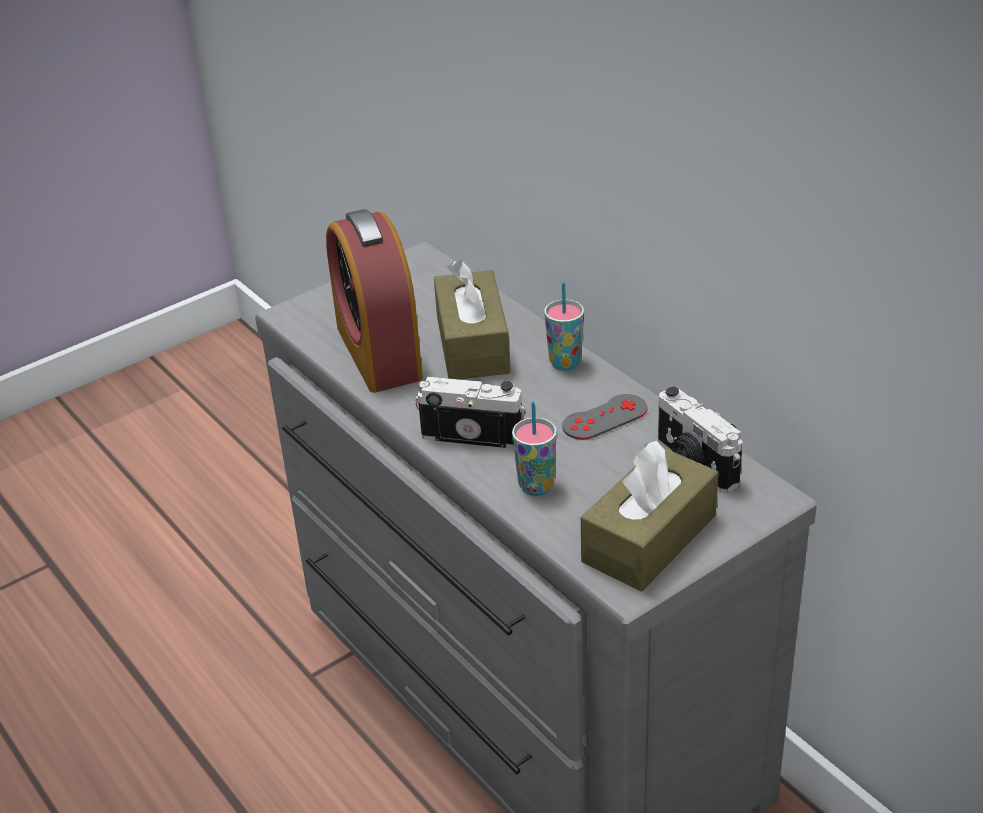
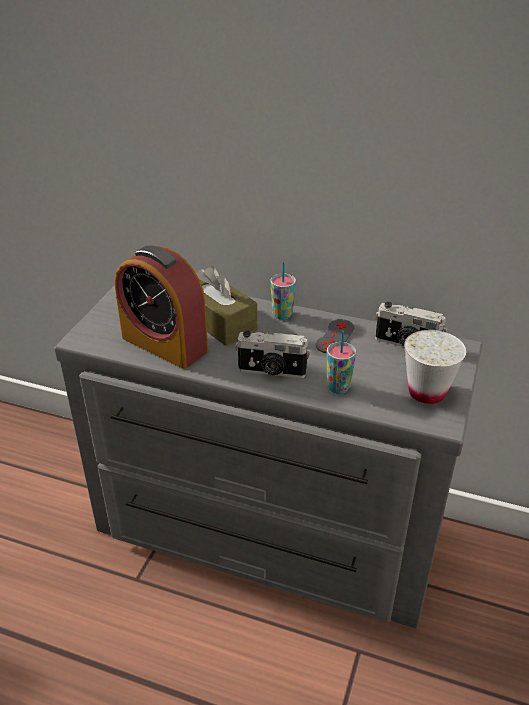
camera: 35 degrees left, 0 degrees up
(473, 434) = (272, 371): camera -> camera turned 150 degrees counterclockwise
(649, 538) = (427, 392): brown tissue box -> white cup

